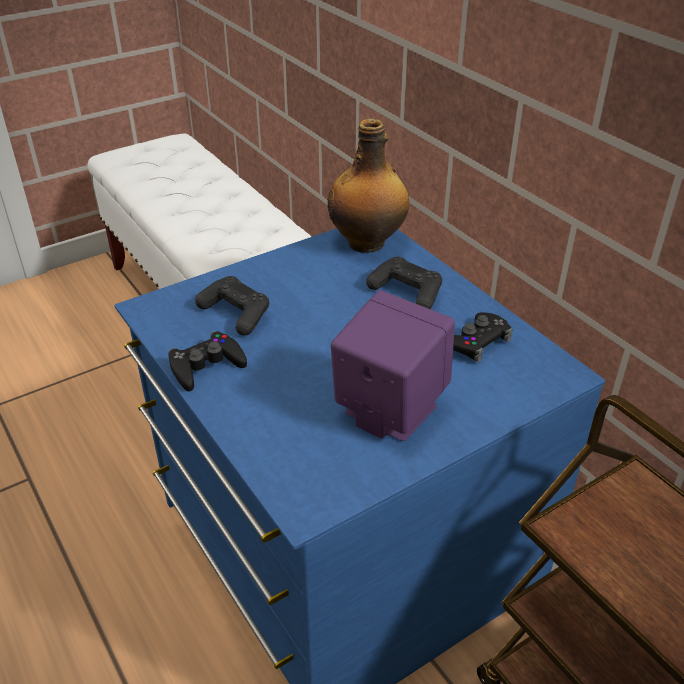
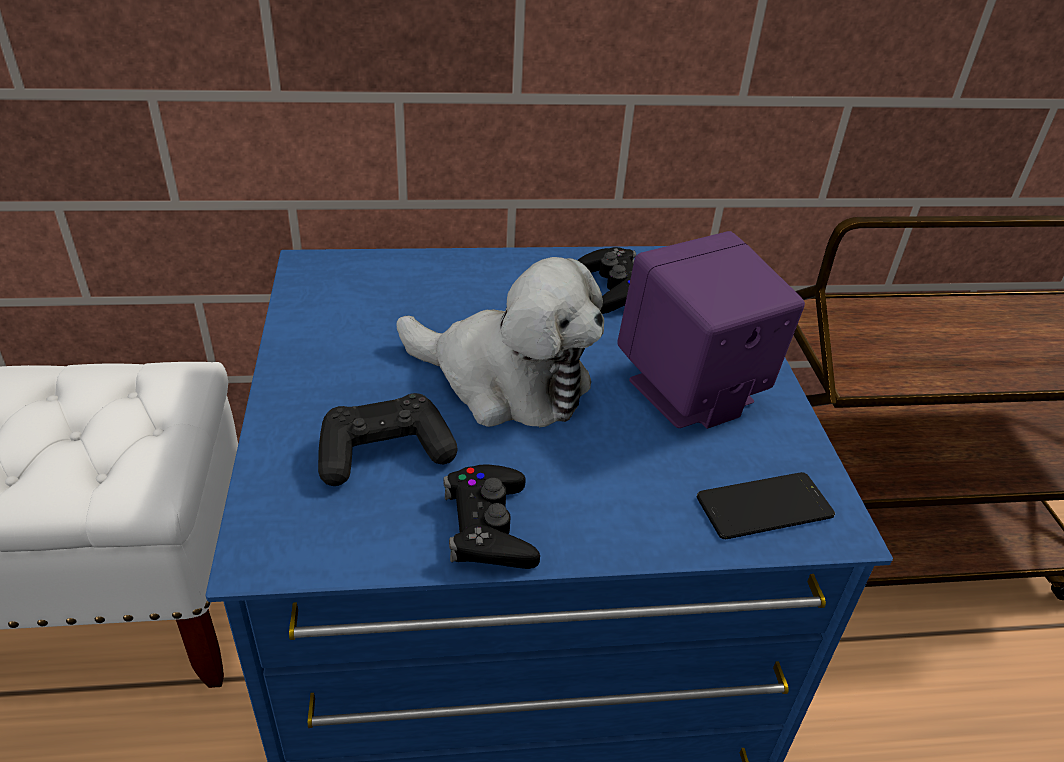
camera: 65 degrees left, 0 degrees up
(298, 471) = (764, 507): none -> phone
(329, 331) = (505, 382): none -> plush toy
(368, 243) = (342, 280): bottle -> none
(406, 292) = (479, 294): black game controller -> none

